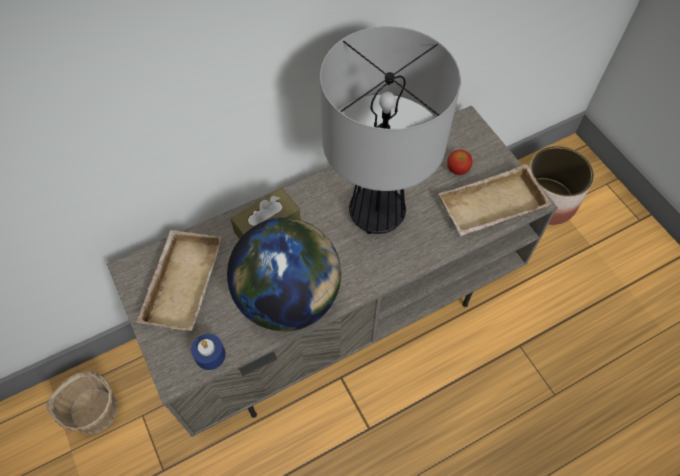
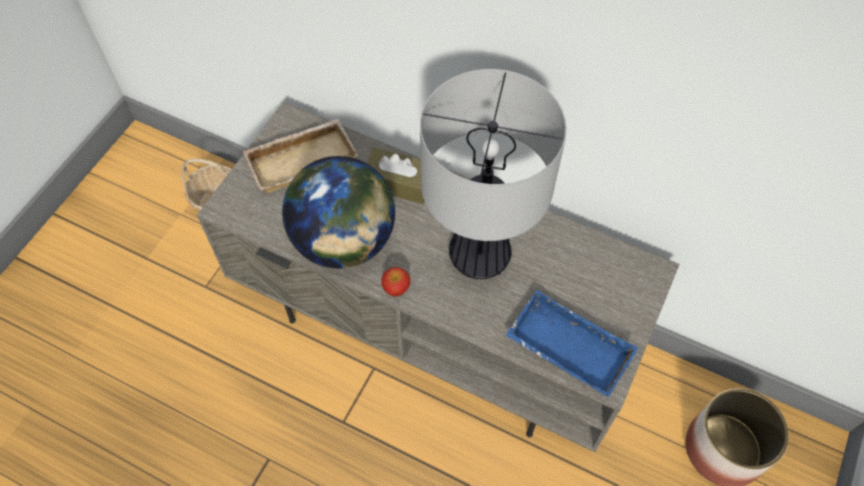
camera: 55 degrees right, 0 degrees up
(210, 355) = (255, 219): blue candle -> none
(457, 170) = (586, 295): apple -> apple (396, 288)
(491, 209) = (565, 349): beige tray -> blue tray

